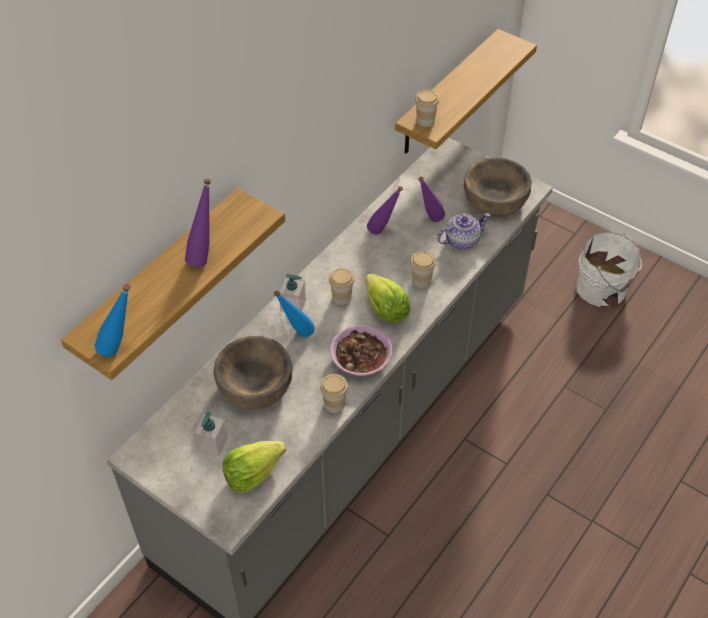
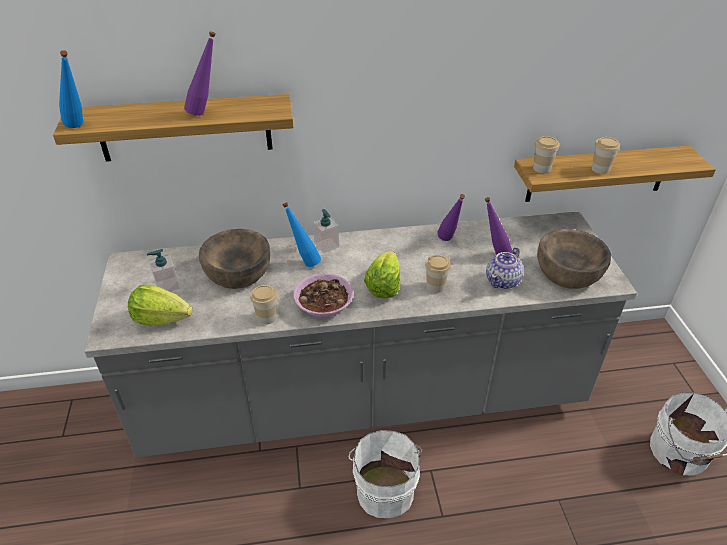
camera: 45 degrees right, 10 degrees down
(341, 297) = (364, 260): cup -> cup (600, 169)
(448, 480) = (385, 489): none -> white bucket
(461, 240) = (503, 281): teapot -> teapot turned 105 degrees clockwise

